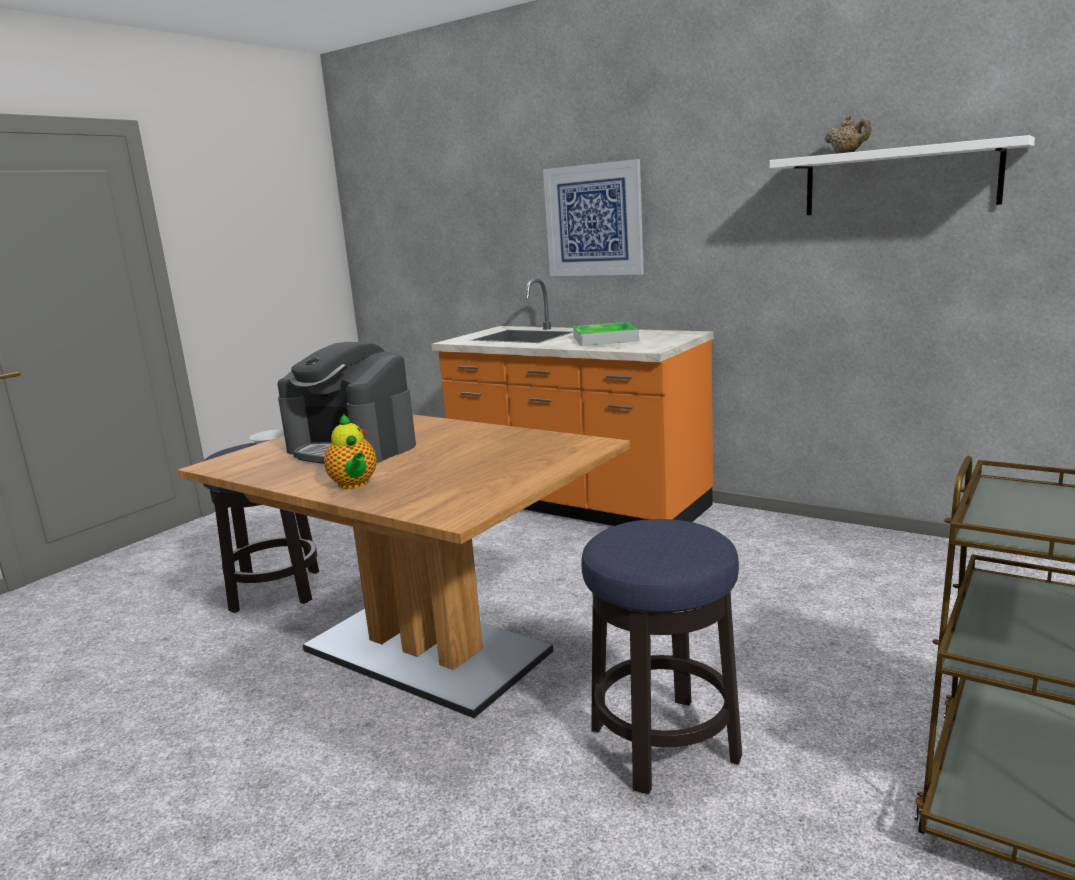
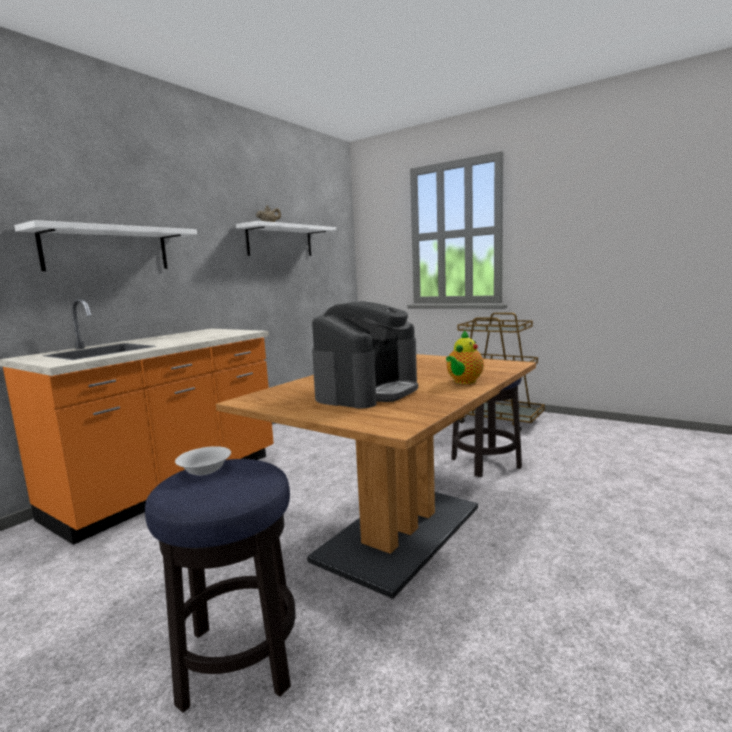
camera: 90 degrees left, 5 degrees down
(354, 485) = (463, 382): teapot -> teapot turned 150 degrees clockwise
(593, 220) = (107, 249): picture -> white shelf
(605, 339) = (185, 337): tray -> none

